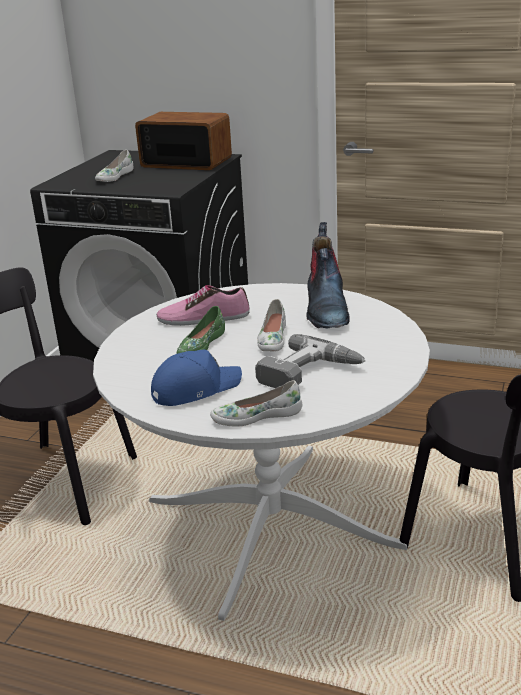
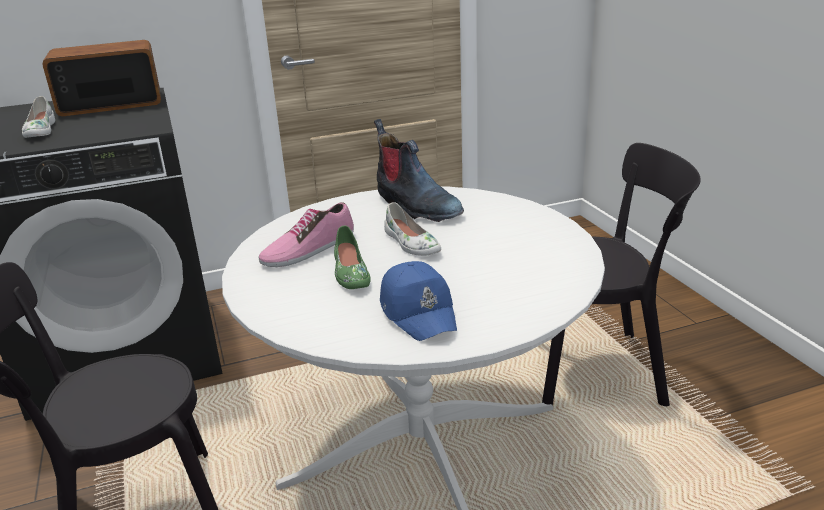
camera: 40 degrees left, 0 degrees up
(195, 389) = (419, 312): blue cap -> blue cap turned 135 degrees clockwise
(256, 415) = (520, 310): white shoe -> none
(310, 374) = (499, 259): power drill -> none

